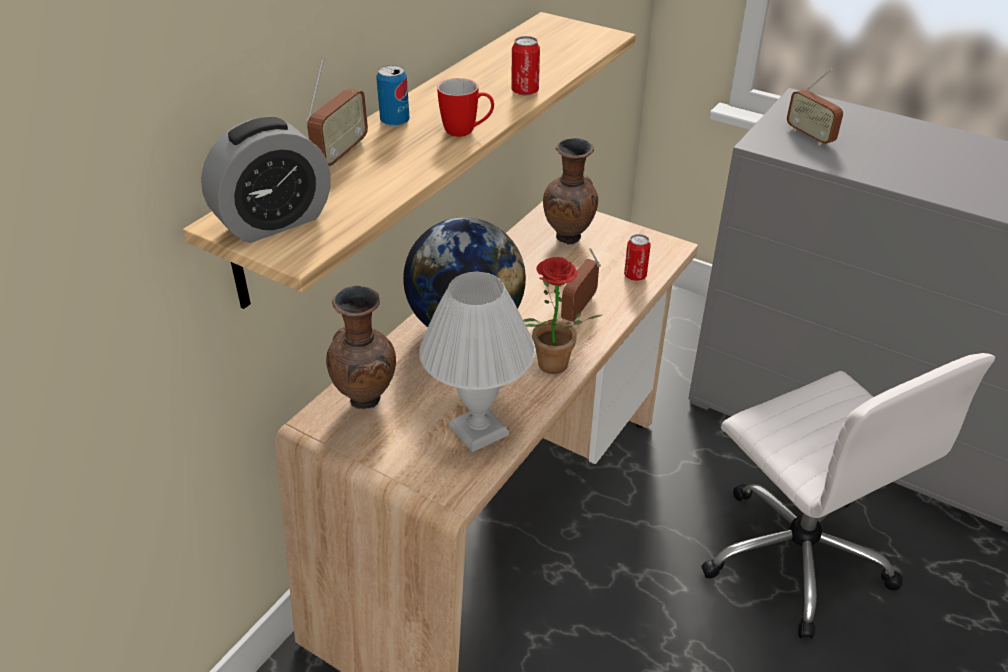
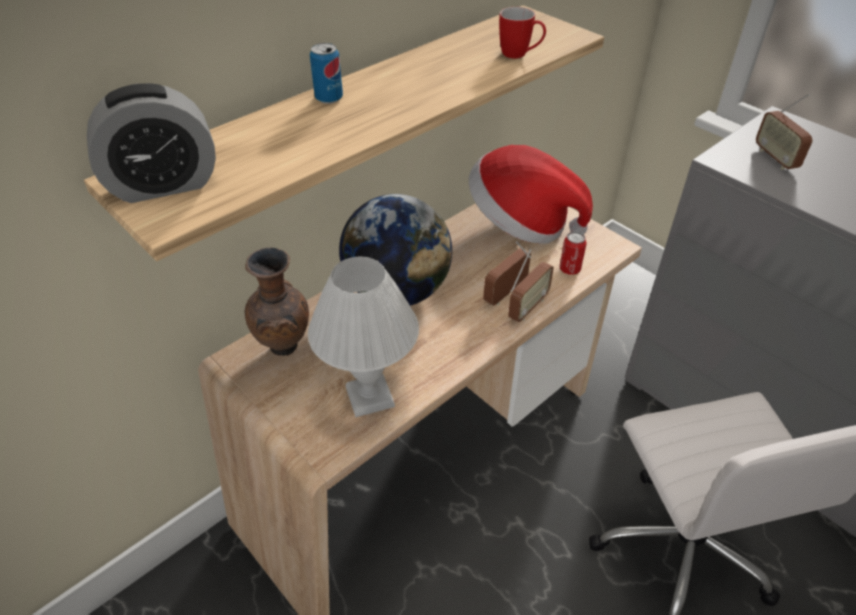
camera: 15 degrees right, 5 degrees up
(341, 154) = (262, 125): radio -> radio (528, 307)
(467, 132) = (389, 117): mug -> mug (520, 55)
(525, 91) = (466, 83): can -> none
(551, 368) = (458, 348): potted plant -> none
(569, 239) = (521, 223): brown vase -> hat

